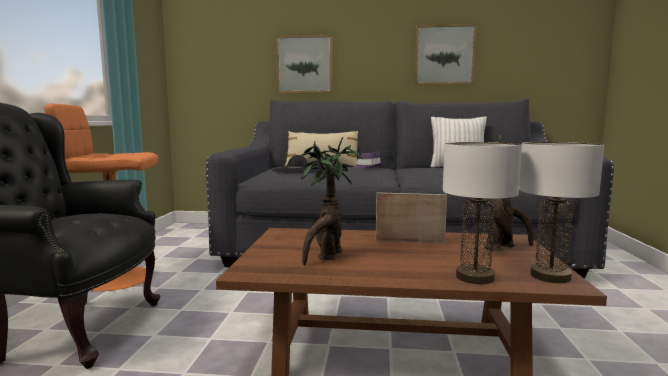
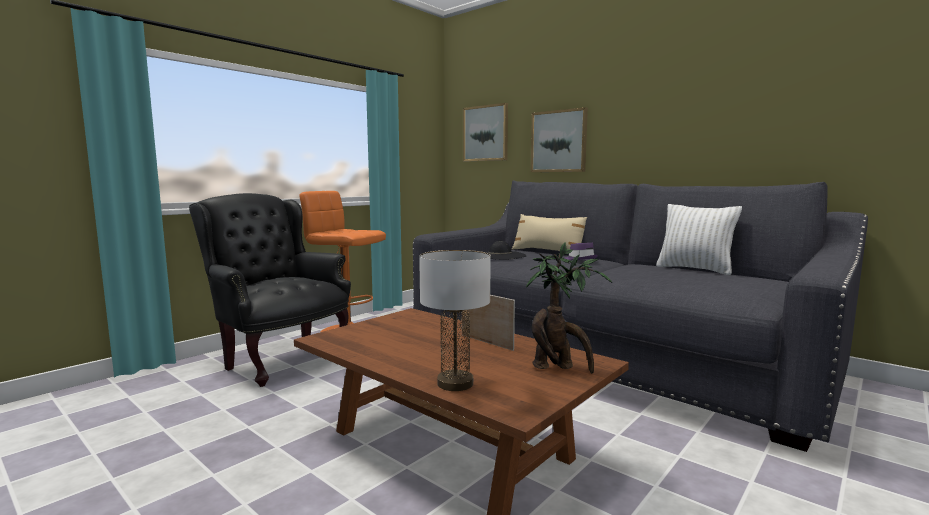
camera: 35 degrees right, 0 degrees up
(326, 257) = (390, 340): potted plant -> none
(444, 55) = (720, 122): picture -> picture (486, 133)
(549, 276) = (523, 401): table lamp -> none

